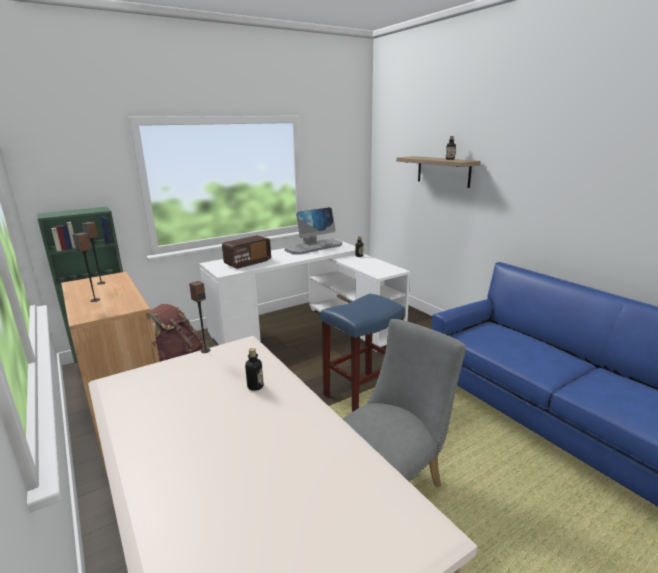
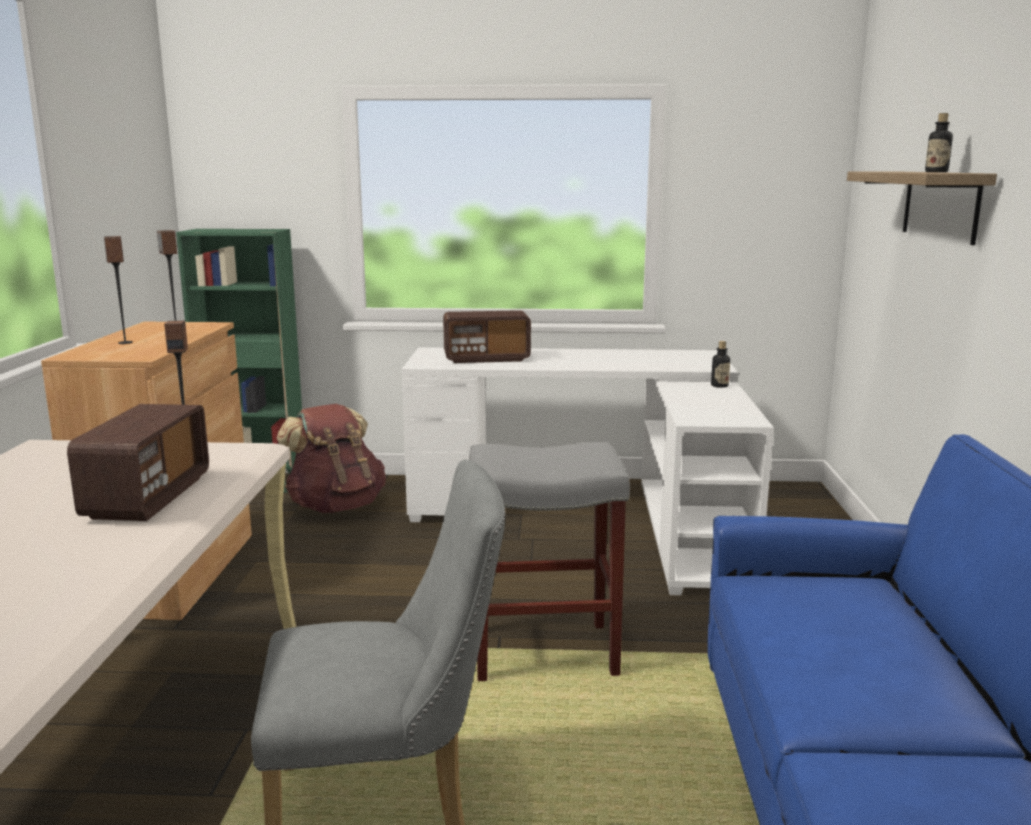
camera: 35 degrees right, 5 degrees down
(255, 386) = (148, 497): bottle -> radio
(314, 247) = (647, 356): monitor -> none
(361, 394) = (541, 652): blue stool -> grey stool

